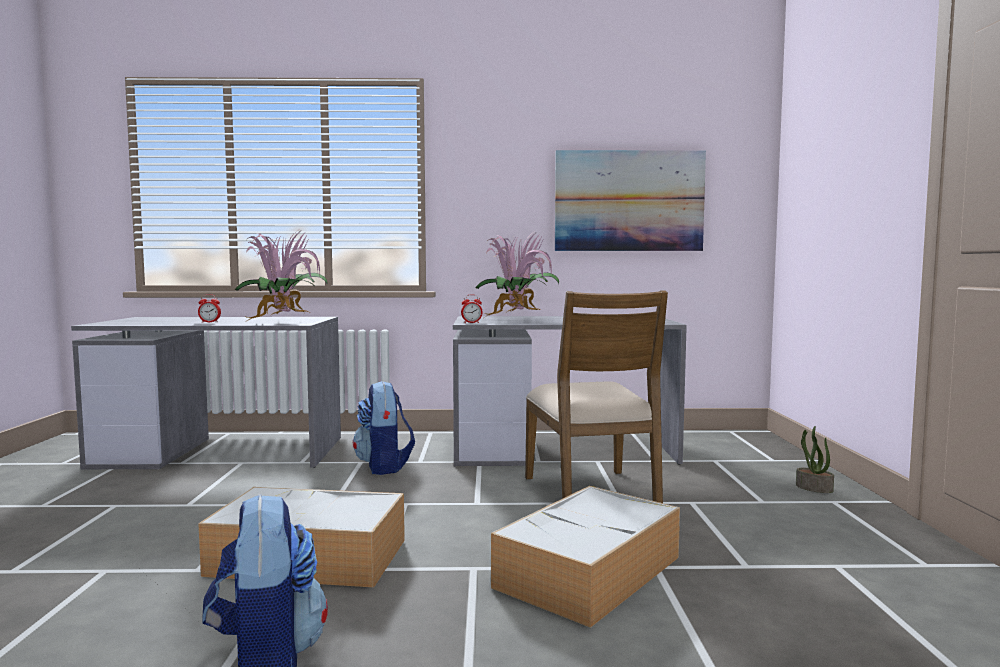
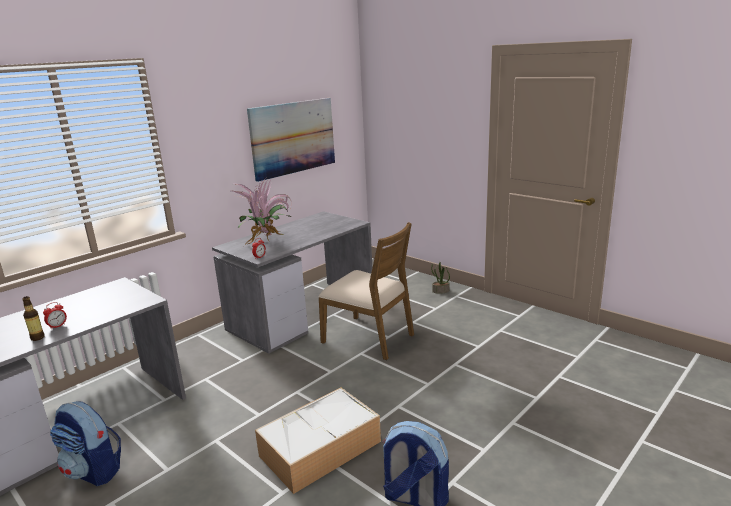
camera: 45 degrees left, 15 degrees up
(181, 323) = (37, 338): none -> bottle
(284, 322) = (123, 302): potted plant -> none
(384, 466) = (229, 374): backpack -> backpack (94, 471)
(588, 573) = (440, 381): storage box -> none

